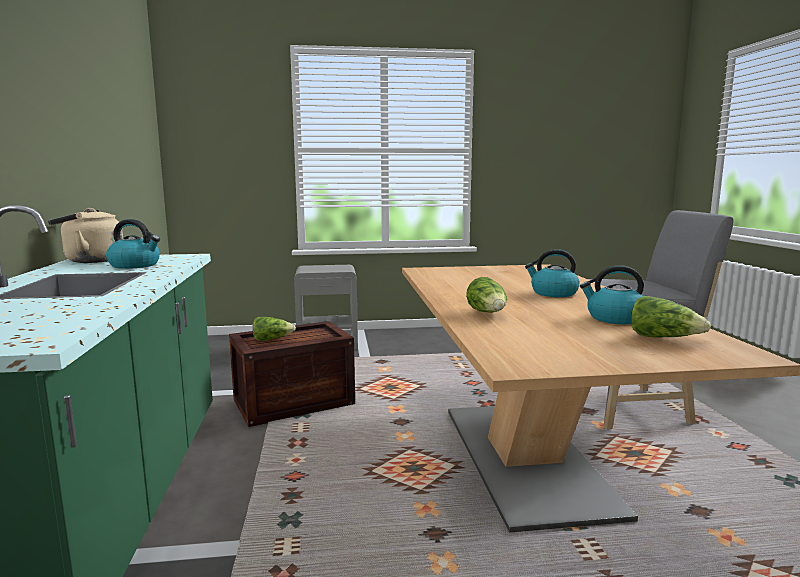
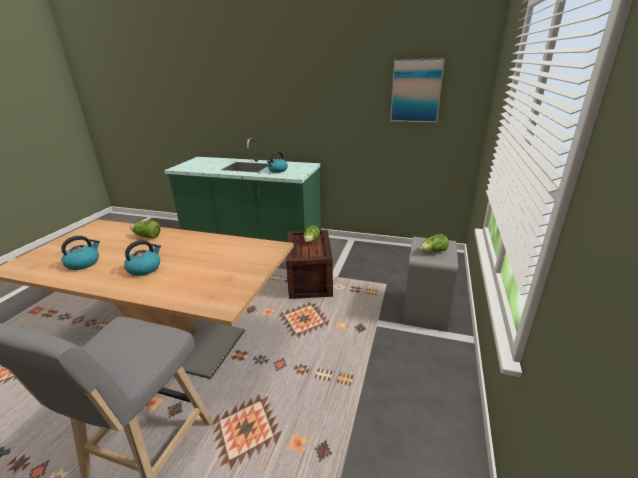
camera: 115 degrees right, 15 degrees up
(90, 261) = (300, 165): beige kettle -> none
(128, 118) = (416, 91): none -> picture
(663, 338) = (50, 260): lettuce -> lettuce (433, 252)

